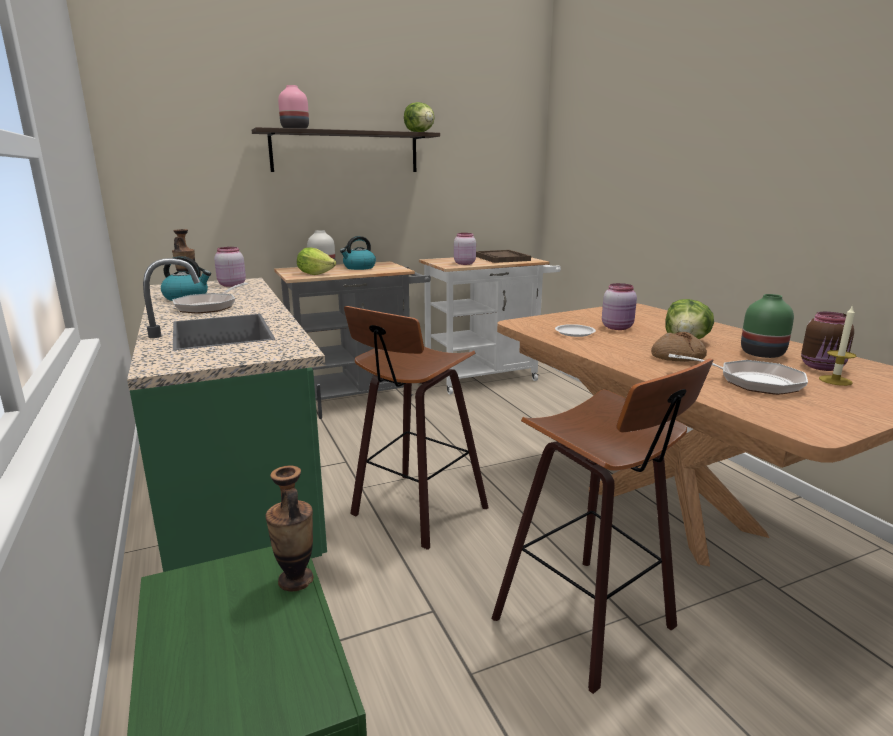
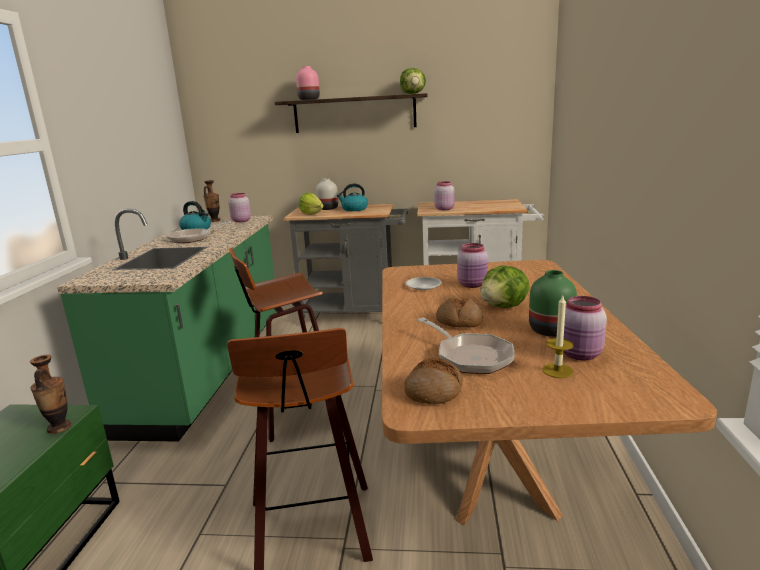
camera: 30 degrees right, 0 degrees up
(502, 258) = (491, 204): brown tray -> none
(789, 412) = (433, 391): none -> bread
(823, 367) = (580, 355): brown jar -> pink jar

